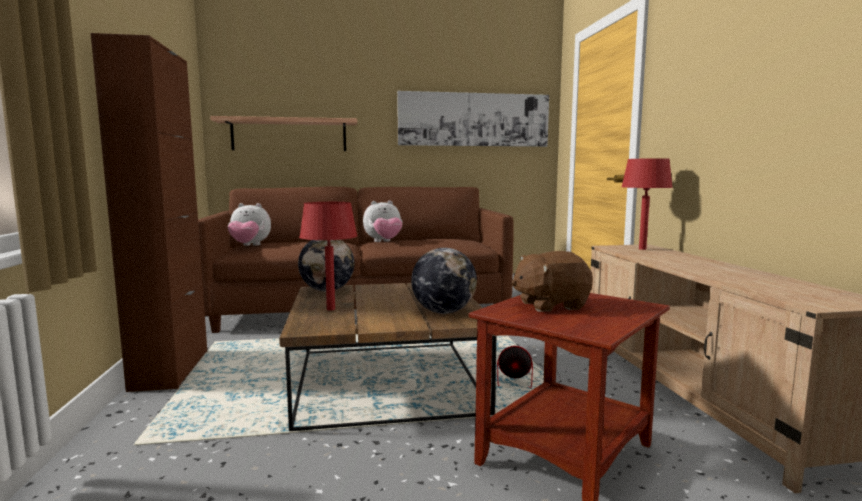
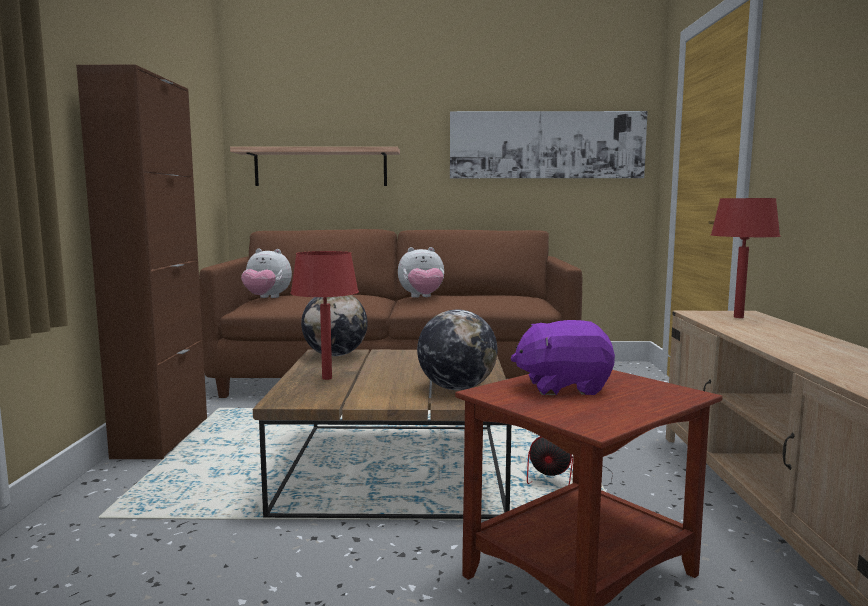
camera: 10 degrees right, 0 degrees up
(550, 305) = (563, 387): brown plush toy -> purple plush toy

